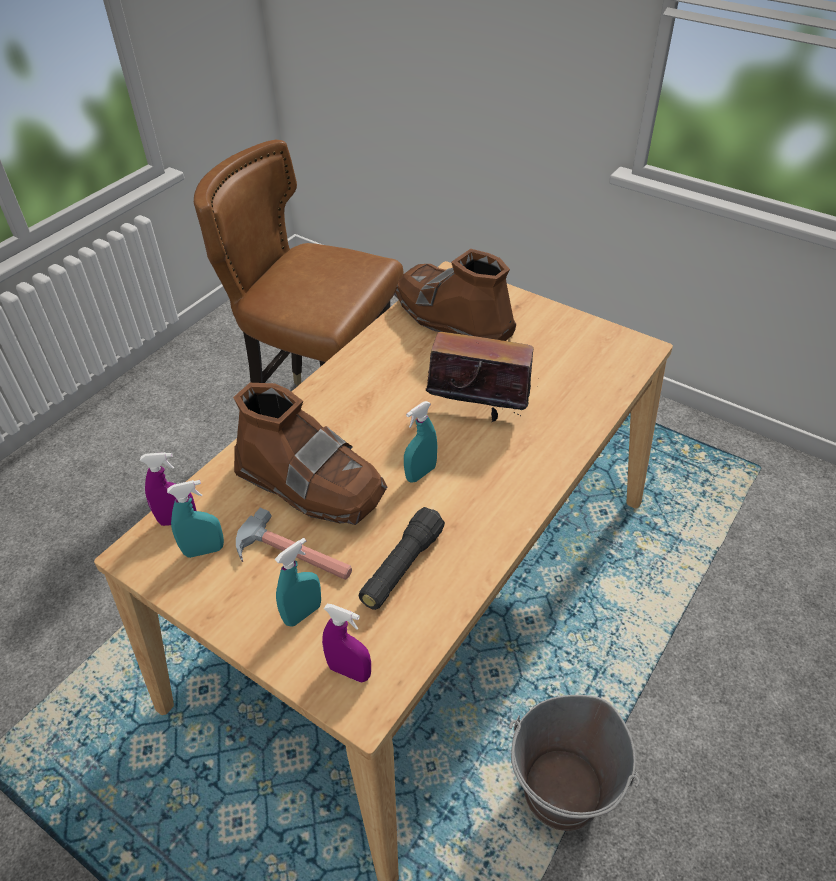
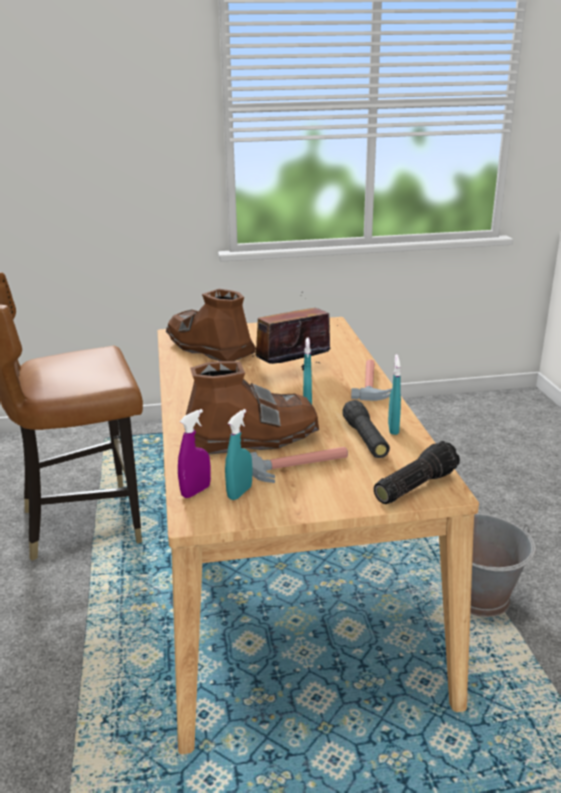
camera: 45 degrees left, 20 degrees down
(303, 613) = (349, 481): turquoise spray bottle -> turquoise spray bottle (393, 428)
(349, 671) = (414, 485): purple spray bottle -> flashlight
(453, 319) = (209, 347): brown boot -> brown boot turned 45 degrees clockwise
(536, 484) = (372, 383): none -> hammer

